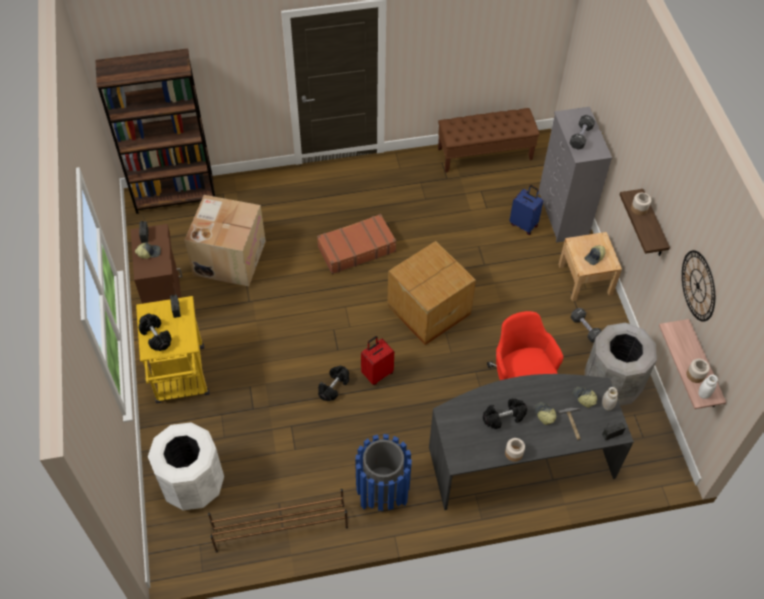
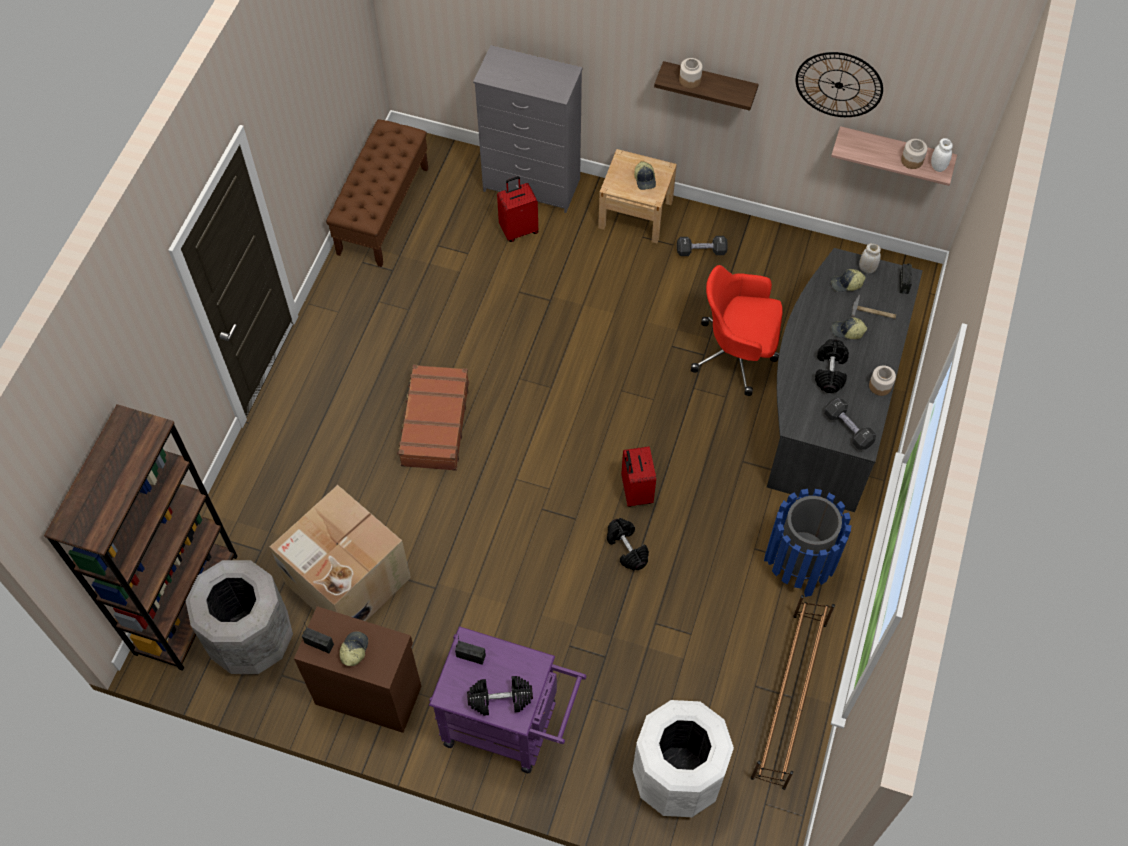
camera: 60 degrees left, 5 degrees up
(181, 380) = (509, 726): yellow cart -> purple cart
(427, 309) = (577, 392): cardboard box -> none
(524, 224) = (518, 229): blue suitcase -> red suitcase
(581, 137) = (531, 78): black dumbbell -> black dumbbell (848, 429)
(611, 385) = (786, 268): grey trash can -> grey trash can (252, 639)

